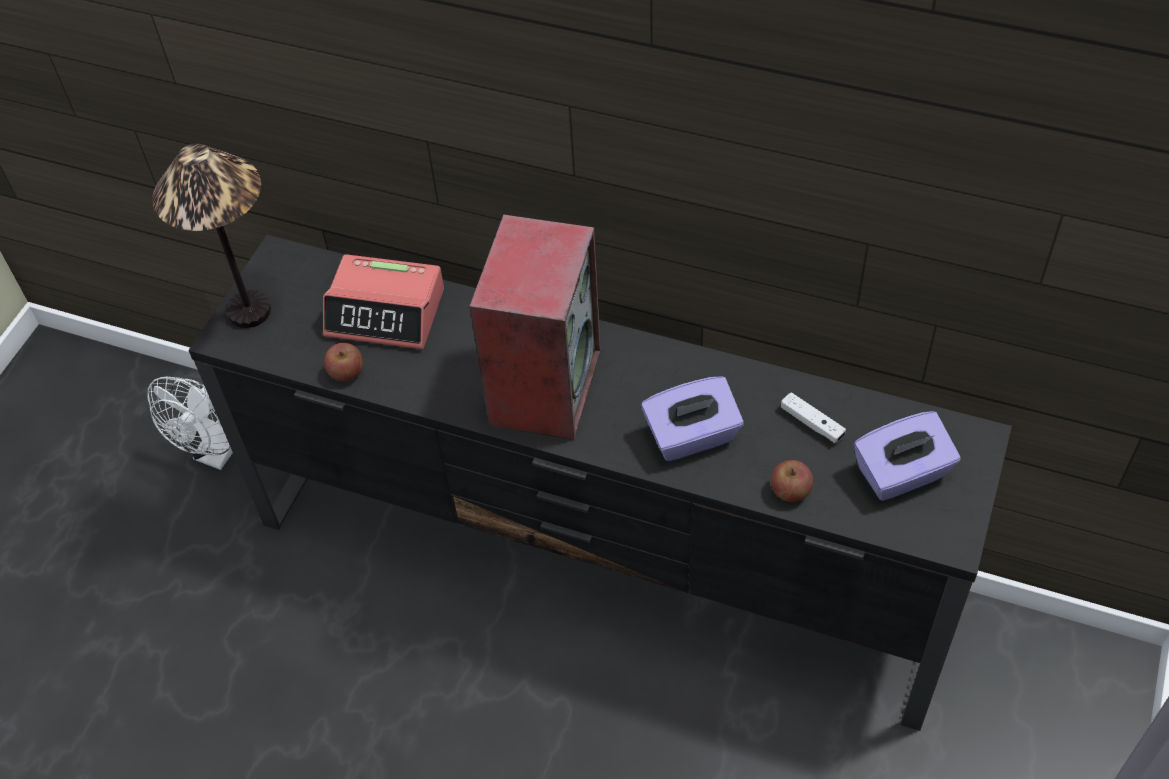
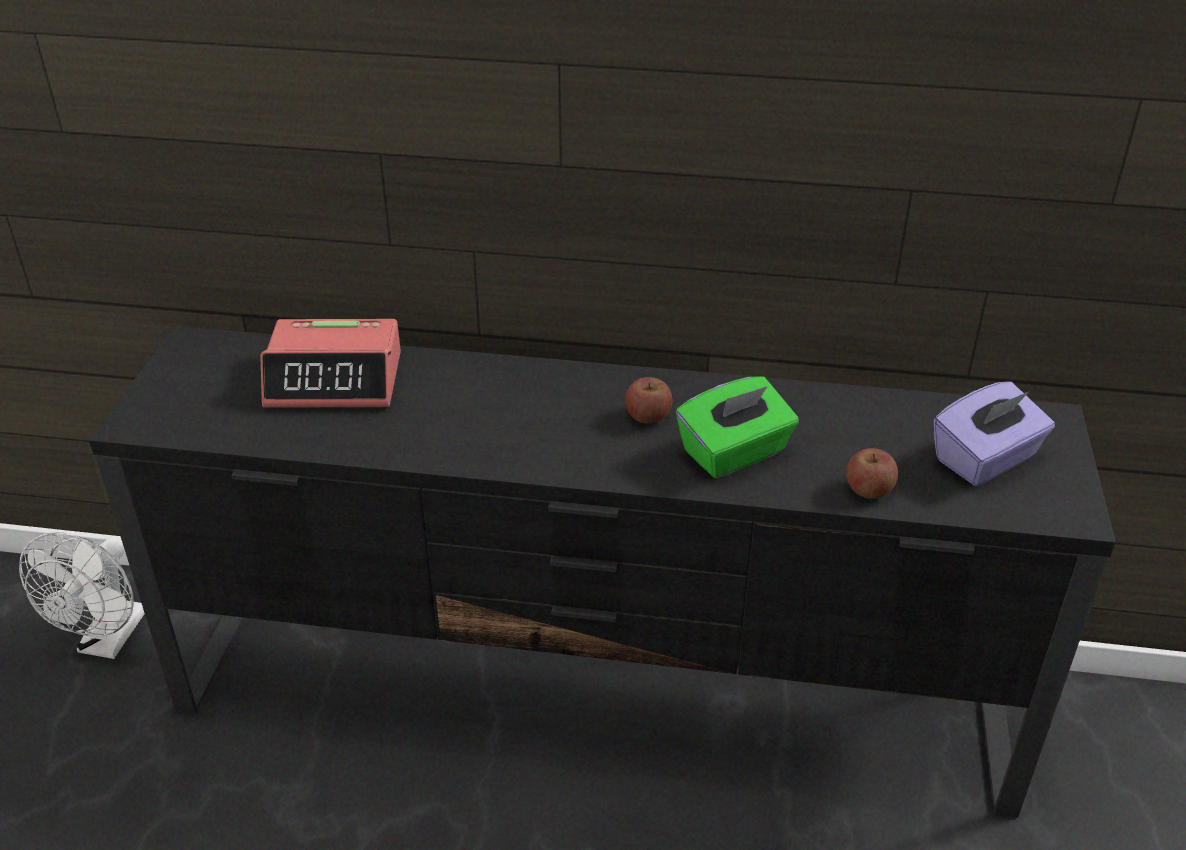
camera: 15 degrees left, 15 degrees down
(250, 312) = (165, 396): table lamp -> none
(346, 372) = (297, 439): apple -> apple (648, 416)
(544, 385) = (544, 425): speaker -> none
(692, 437) = (735, 453): purple tissue box -> green tissue box
(812, 423) = (865, 426): white game controller -> none

